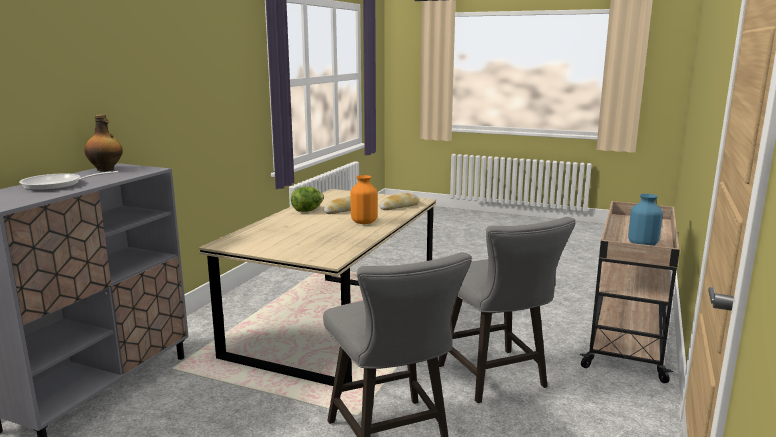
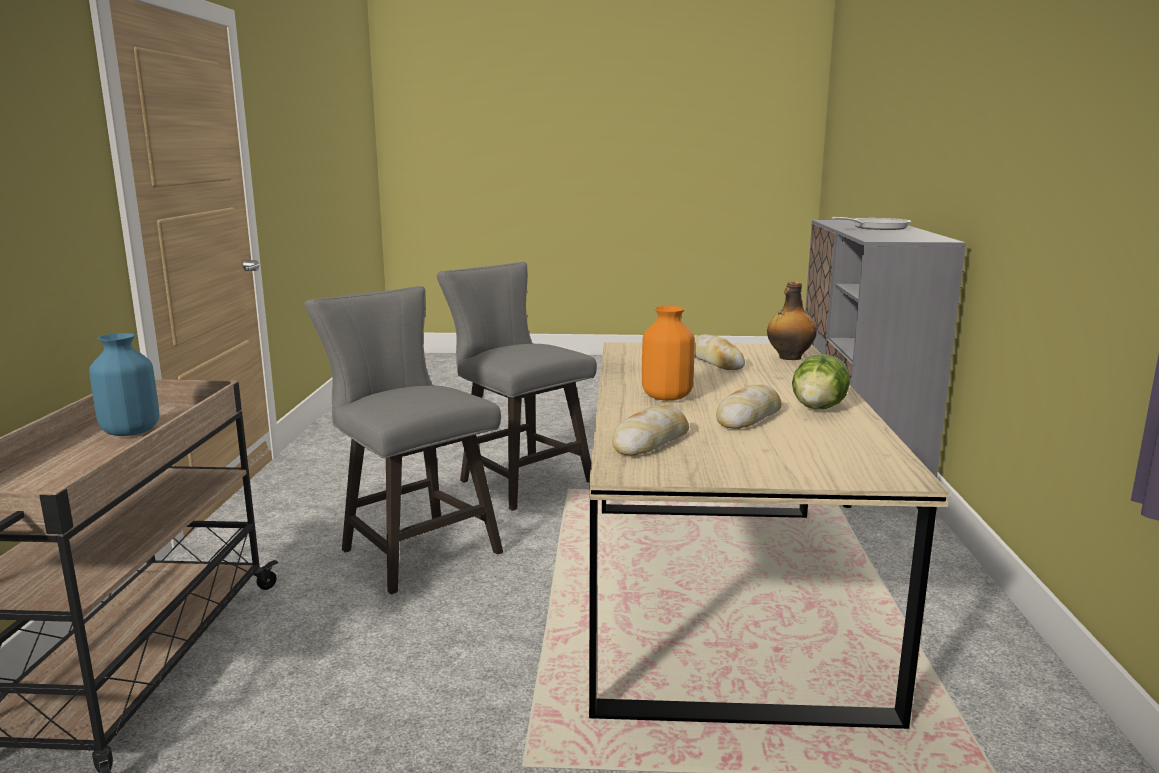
camera: 160 degrees right, 0 degrees up
(106, 169) = (925, 237): bottle -> bottle (789, 357)
(296, 240) = (714, 361): none -> bread

